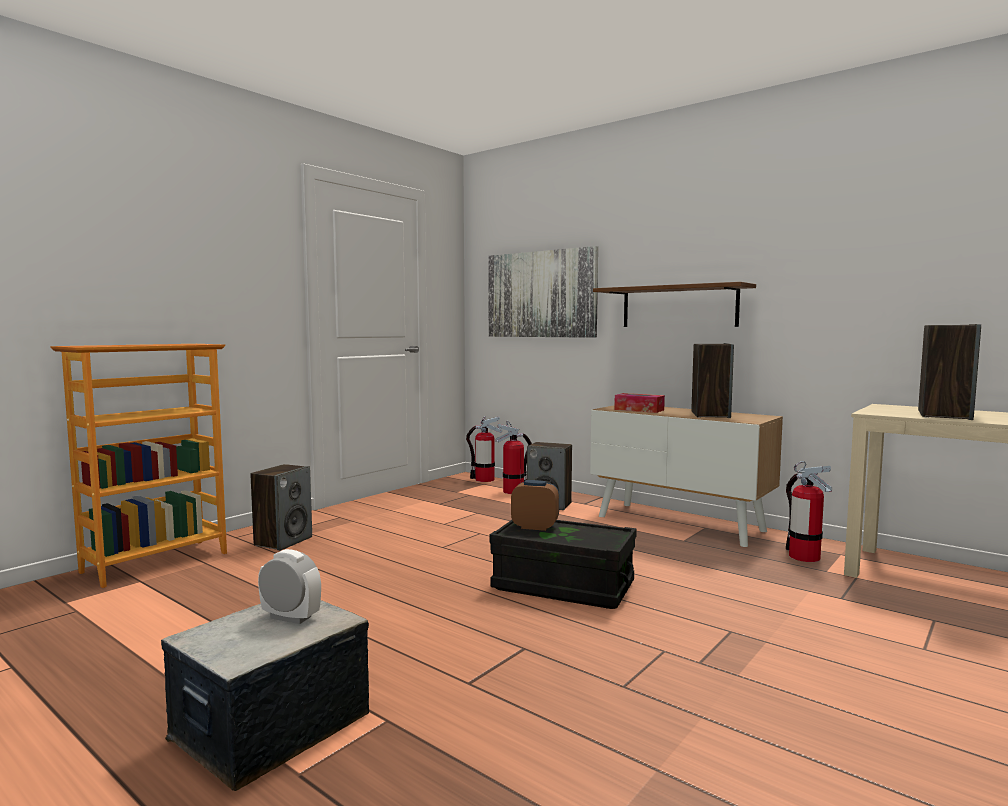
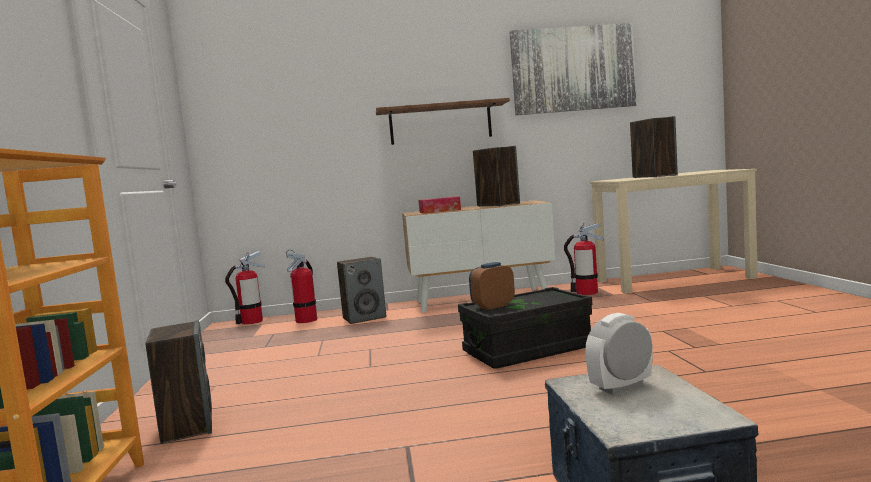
camera: 45 degrees left, 0 degrees up
(541, 294) = (294, 119): picture -> picture (573, 69)

